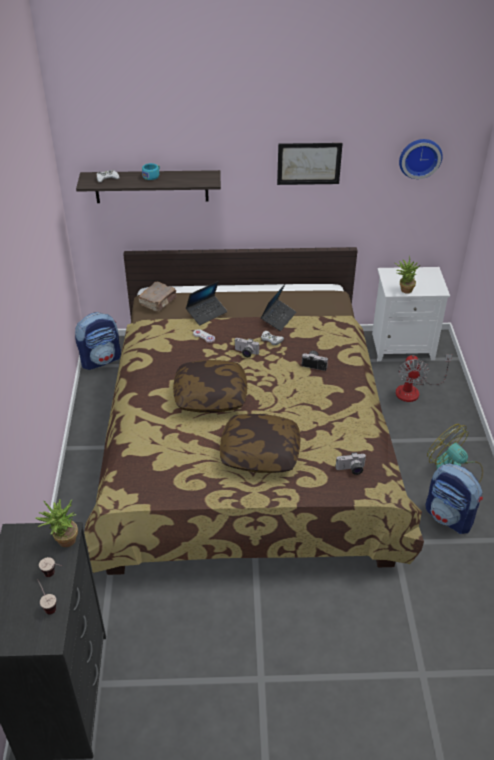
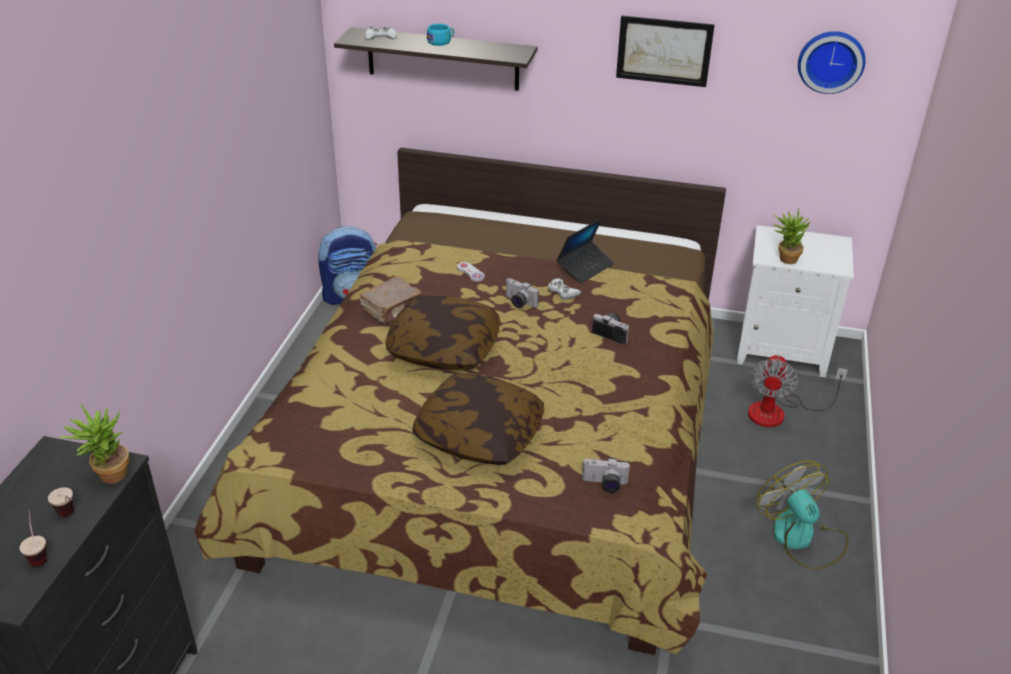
camera: 15 degrees right, 5 degrees down
(158, 302) = (431, 222): brown book -> brown book (393, 308)
(206, 313) = (488, 245): laptop -> none
(449, 517) = (769, 602): backpack -> none

